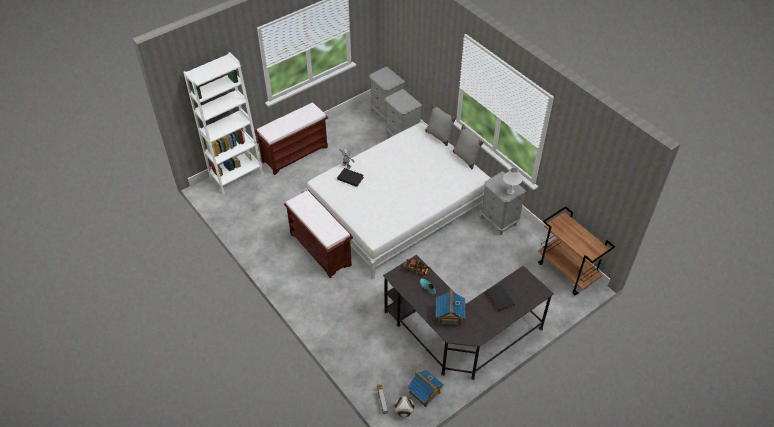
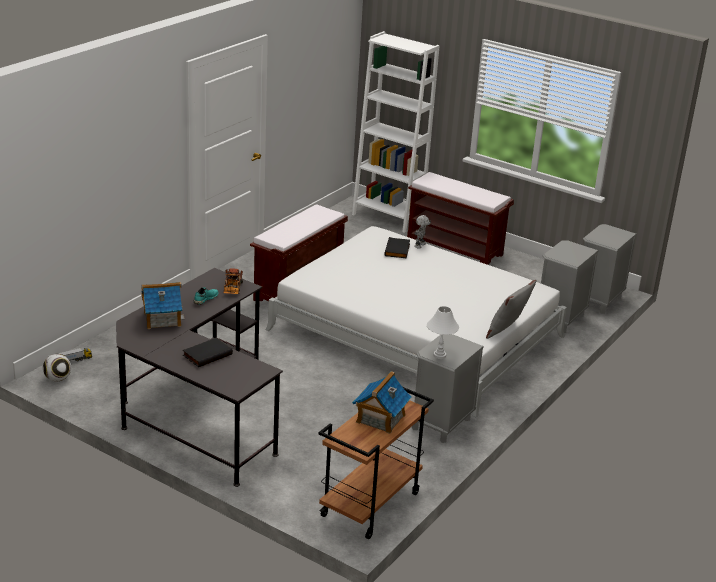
camera: 70 degrees right, 20 degrees down
(424, 393) = (89, 391): toy house -> toy house (380, 419)
(438, 136) = (539, 305): grey pillow -> none

